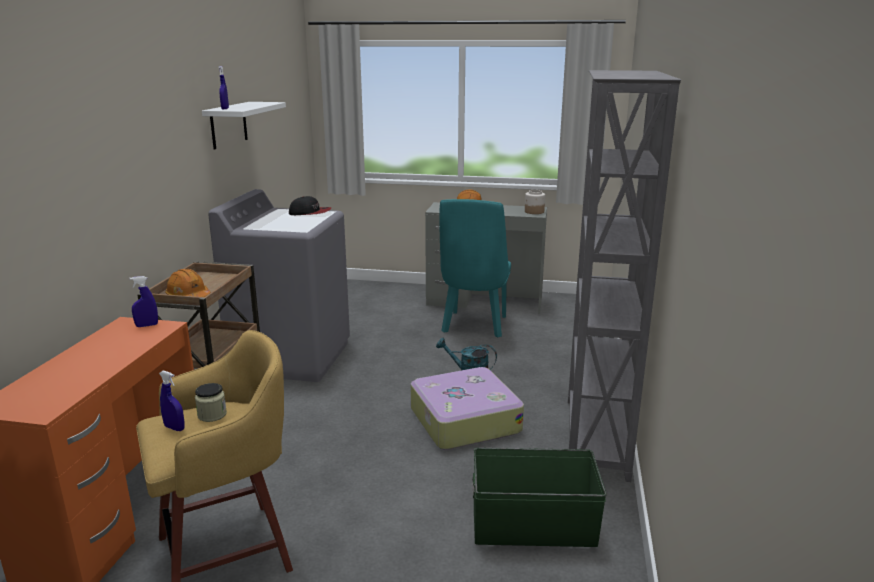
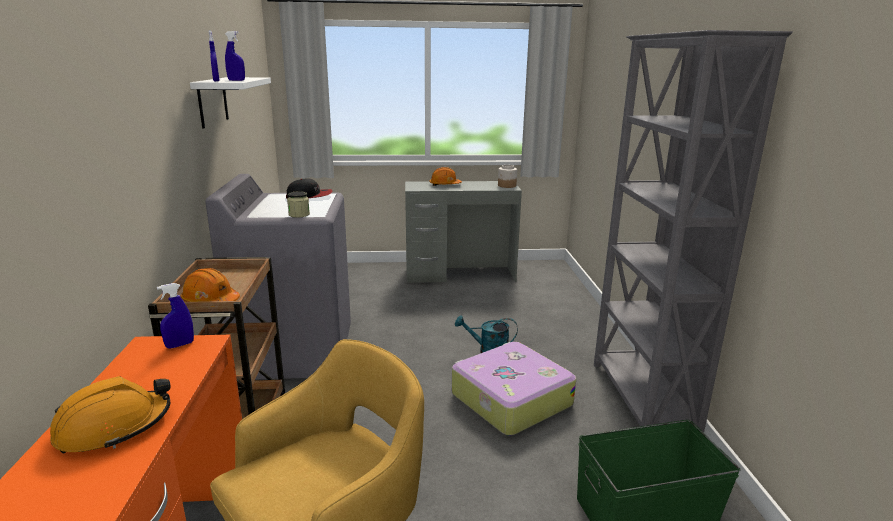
camera: 15 degrees left, 0 degrees up
(75, 372) = (114, 427): none -> orange hard hat
(174, 428) = (277, 484): blue spray bottle -> blue spray bottle (236, 80)
(212, 415) = (317, 456): jar -> jar (299, 215)
(474, 327) = (464, 300): turquoise chair -> none

